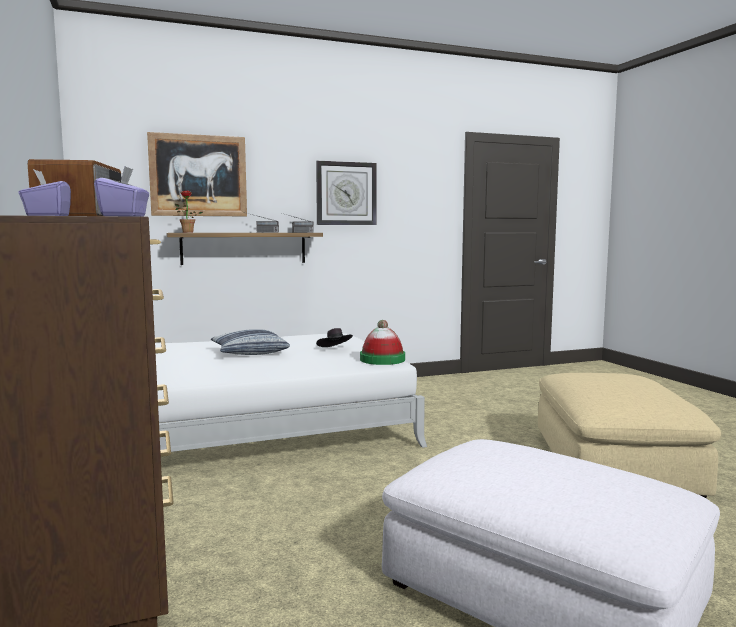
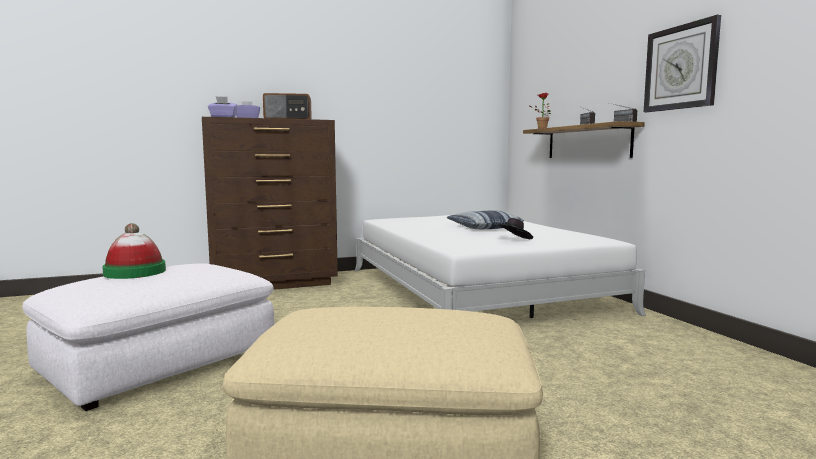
camera: 90 degrees right, 0 degrees up
(198, 175) = (564, 77): picture -> none
(382, 359) = (472, 248): hat -> hat (135, 272)

